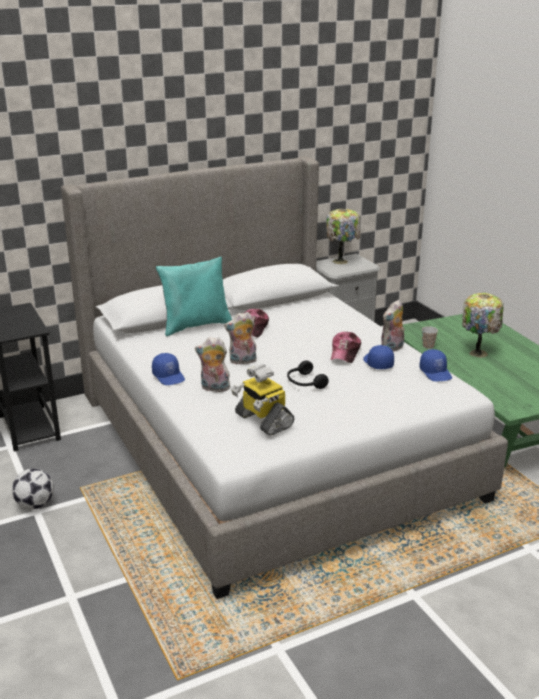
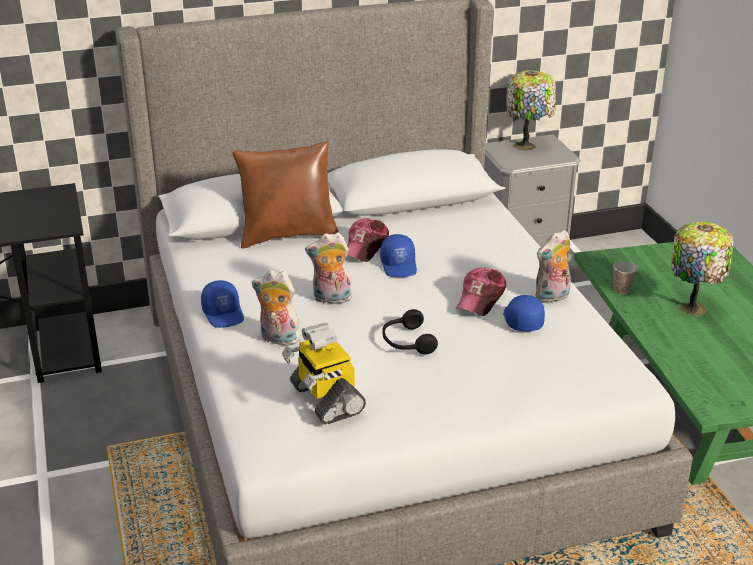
camera: 10 degrees right, 5 degrees up
(35, 505) = (43, 465): football -> none
(196, 325) = (288, 235): turquoise pillow -> brown pillow
(436, 373) = (602, 344): blue cap -> blue cap (399, 265)

